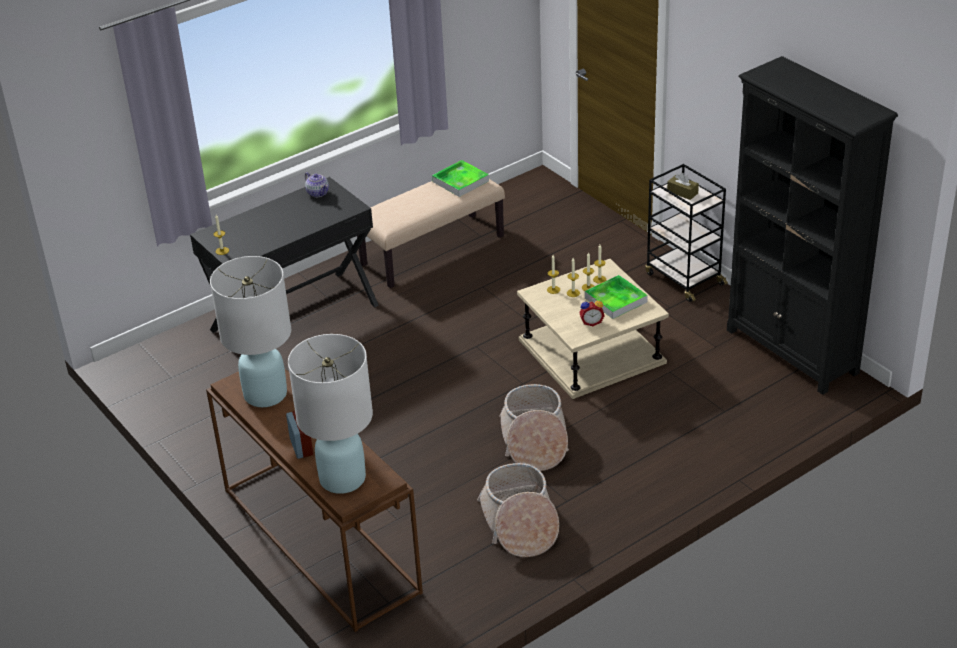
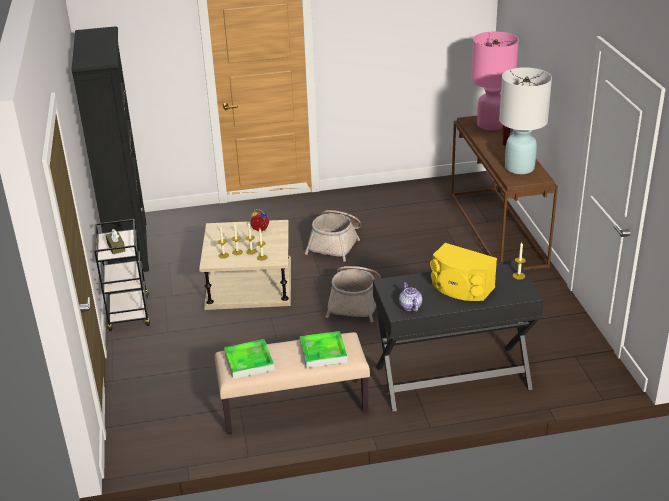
camera: 155 degrees left, 5 degrees down
(277, 223) = (461, 288): none -> yellow speaker
(343, 479) = (490, 125): white table lamp -> pink table lamp
(519, 524) = (377, 209): basket -> basket (355, 301)
(615, 300) = (228, 239): tray -> tray (323, 352)

